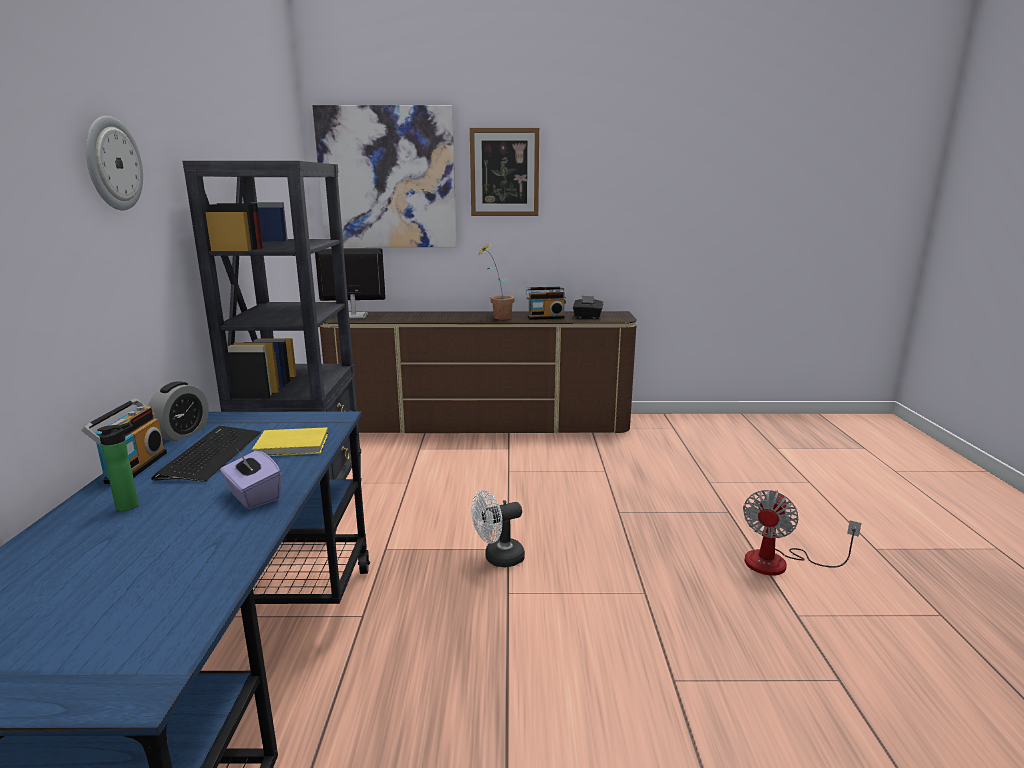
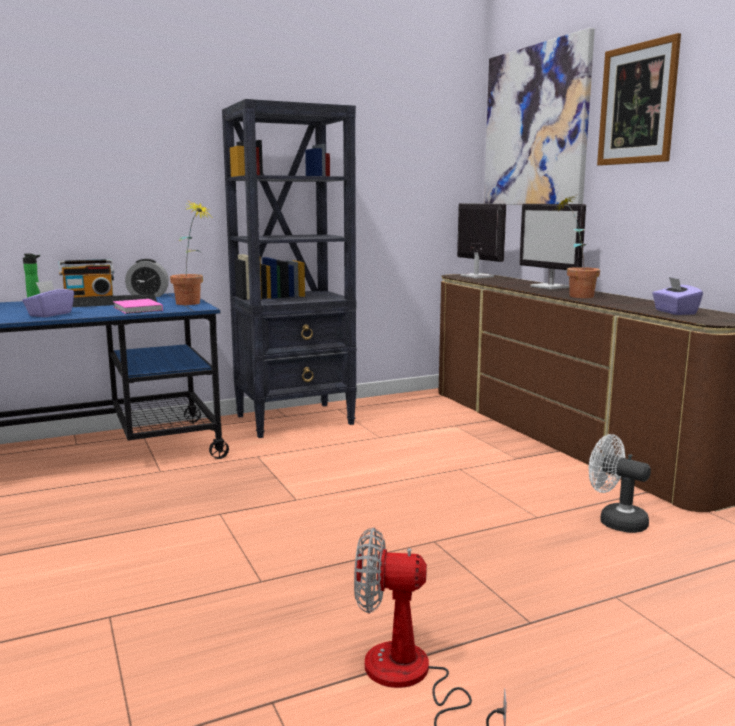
camera: 65 degrees right, 5 degrees down
(112, 164) = (144, 111): wall clock -> none
(293, 445) = (137, 309): yellow book -> pink book
(302, 418) = (192, 304): none -> potted plant
(449, 314) = (550, 287): none -> monitor
(498, 558) = (275, 499): white fan -> white fan (615, 521)
(545, 317) = (625, 304): radio -> none
(587, 317) = (674, 312): black tissue box -> purple tissue box

